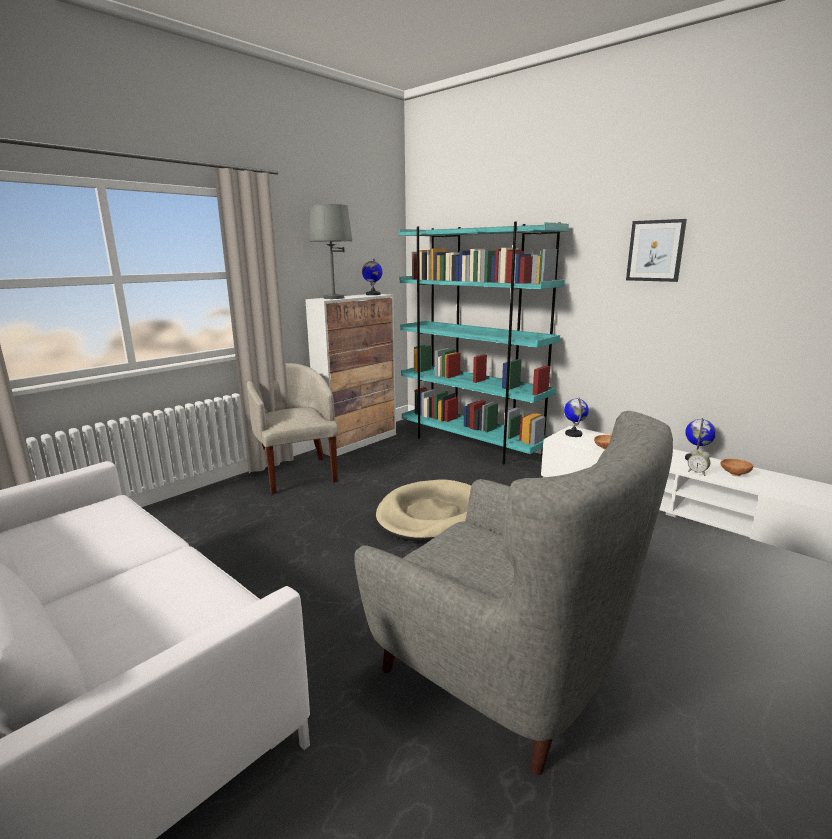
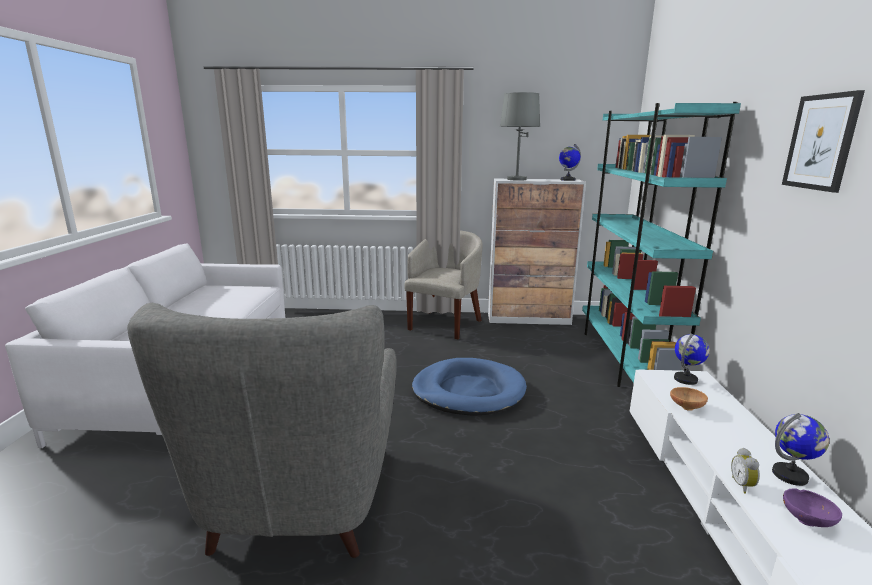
camera: 50 degrees right, 0 degrees up
(432, 515) = (468, 391): beige dog bed -> blue dog bed
(734, 473) = (807, 519): brown bowl -> purple bowl

